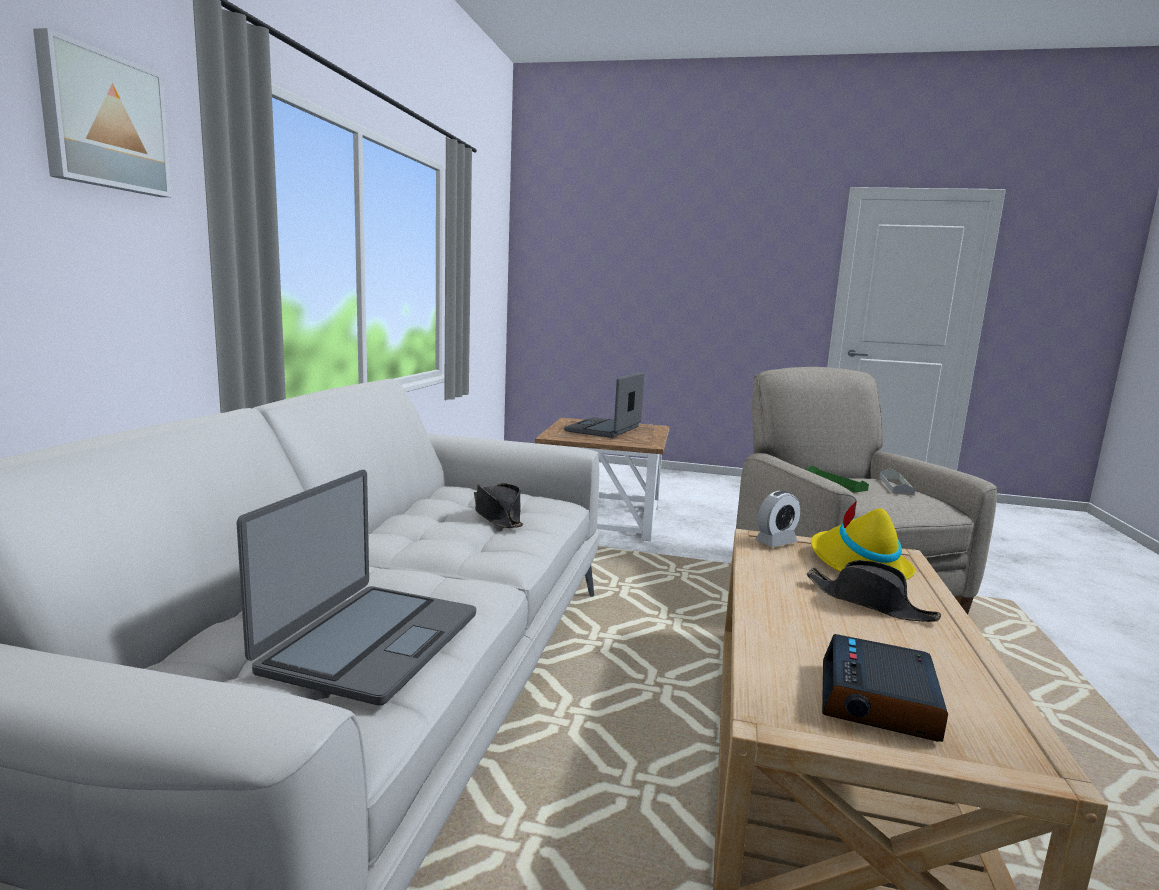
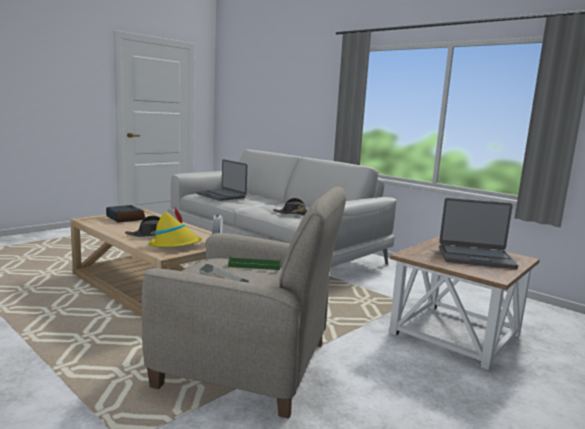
camera: 120 degrees right, 0 degrees up
(103, 122) = (327, 80): picture -> none
(604, 429) = (475, 257): laptop -> laptop turned 135 degrees clockwise

